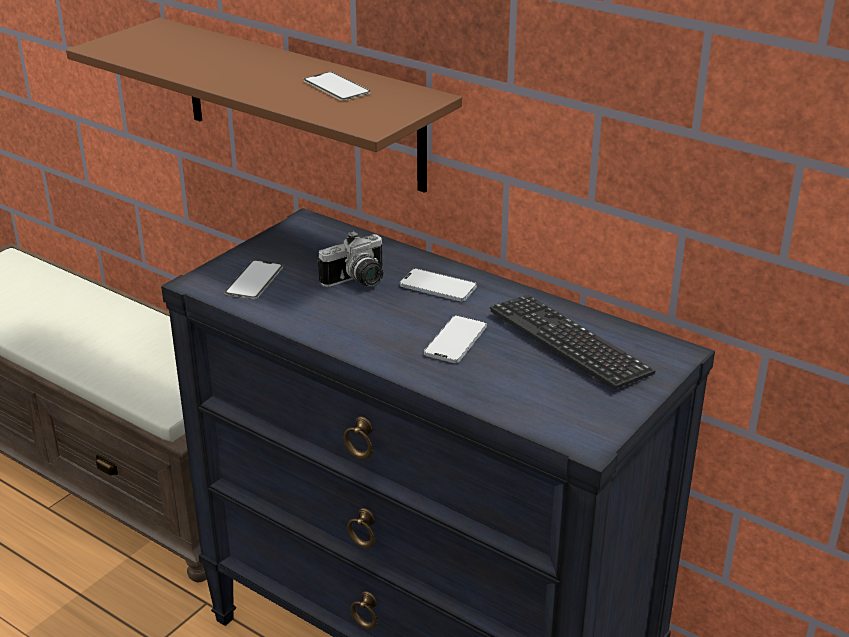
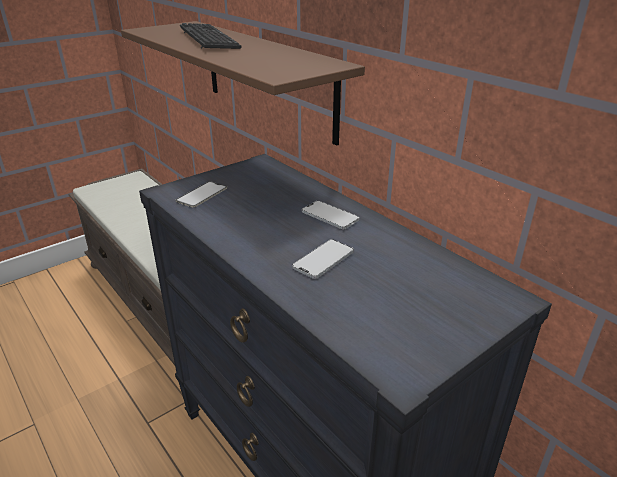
camera: 15 degrees right, 0 degrees up
(336, 87) = (273, 55): phone -> none
(358, 281) = (273, 204): camera -> none
(569, 344) = (417, 276): keyboard -> keyboard (208, 39)

